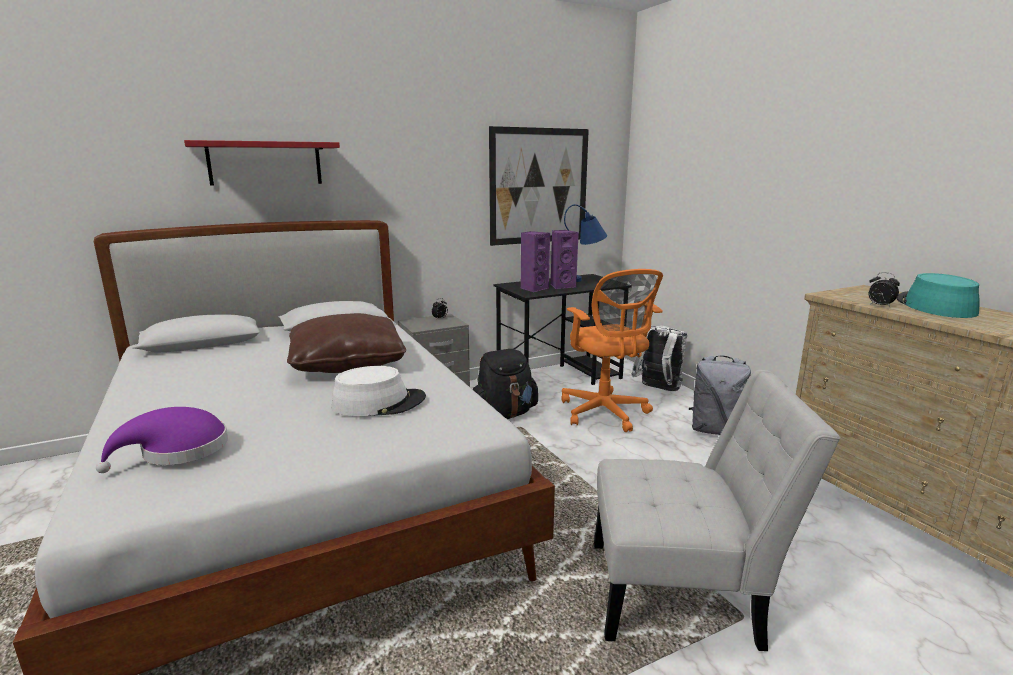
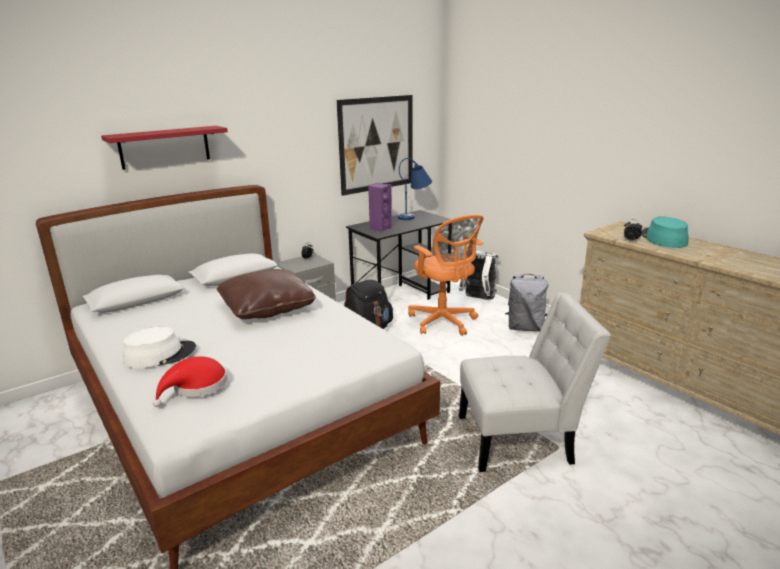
camera: 10 degrees left, 5 degrees up
(178, 451) = (196, 387): purple hat -> red hat
(379, 403) = (311, 337): white hat -> white hat (160, 355)
(562, 286) = (401, 225): purple speaker -> none

